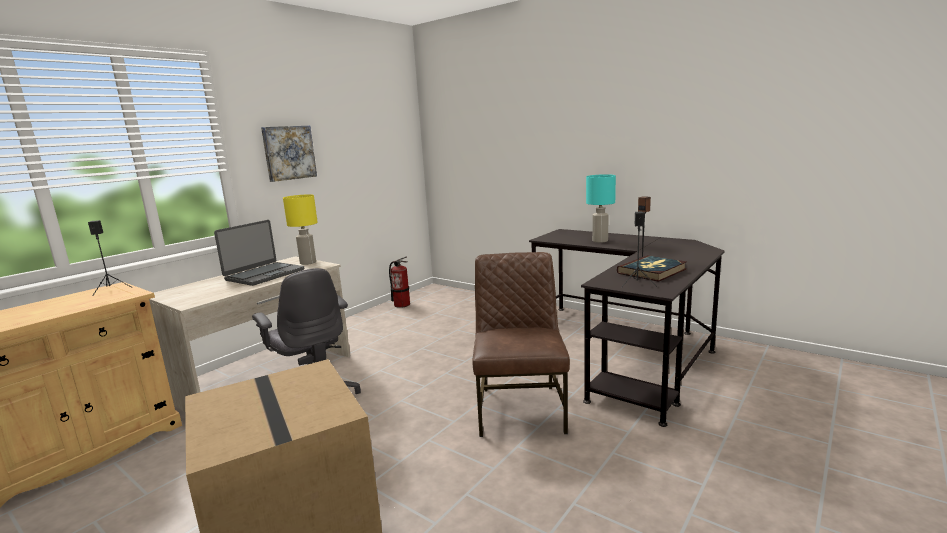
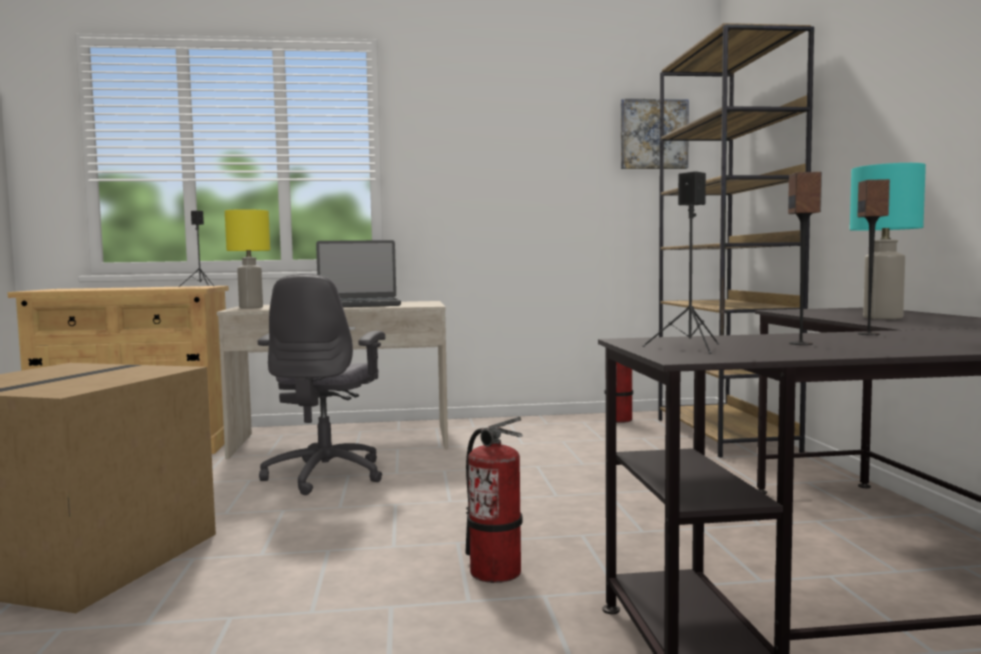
camera: 45 degrees right, 10 degrees down
(289, 153) = (468, 165): picture -> picture (653, 134)
(308, 263) = (425, 303): yellow table lamp -> yellow table lamp (251, 308)
(468, 299) = (725, 435): none -> brown bookcase
(520, 409) = (495, 571): brown chair -> fire extinguisher
(652, 271) = (801, 344): book -> speaker

